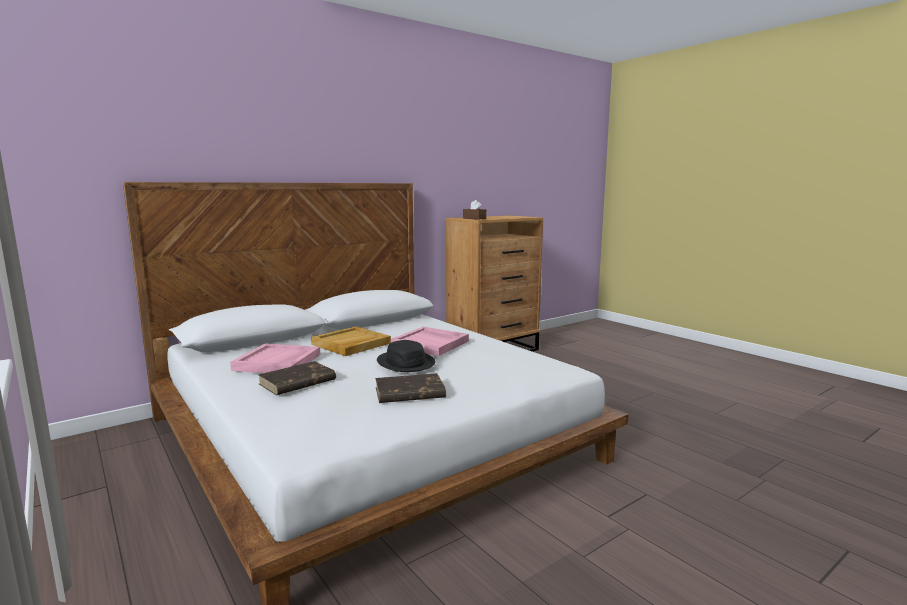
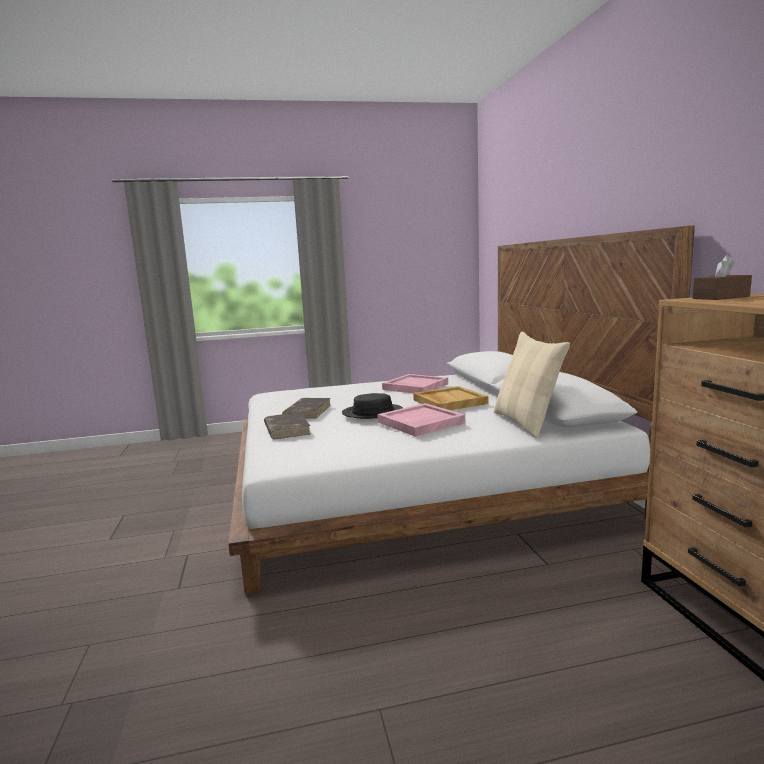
camera: 115 degrees right, 0 degrees up
(297, 382) = (362, 389): brown book -> brown book (286, 429)
(408, 323) = (526, 423): none -> beige pillow

